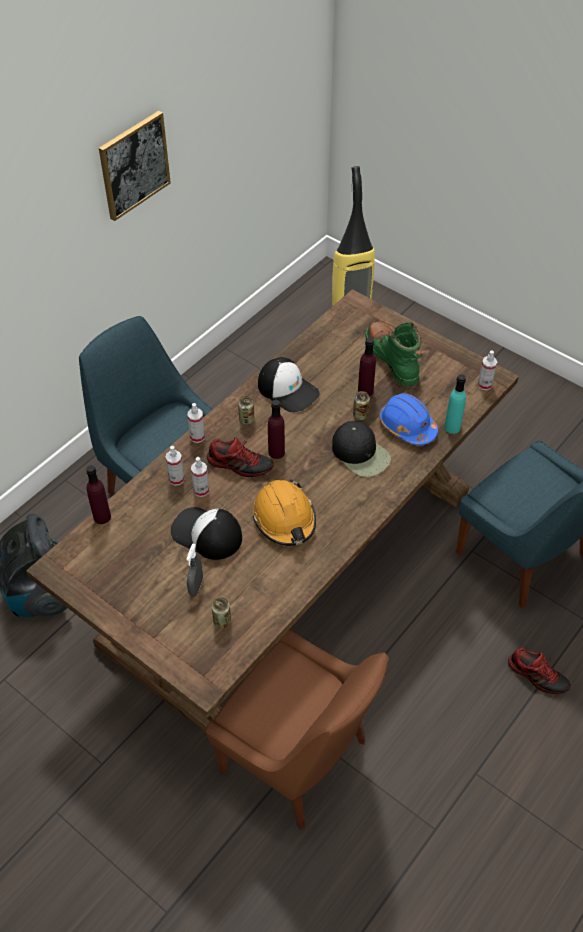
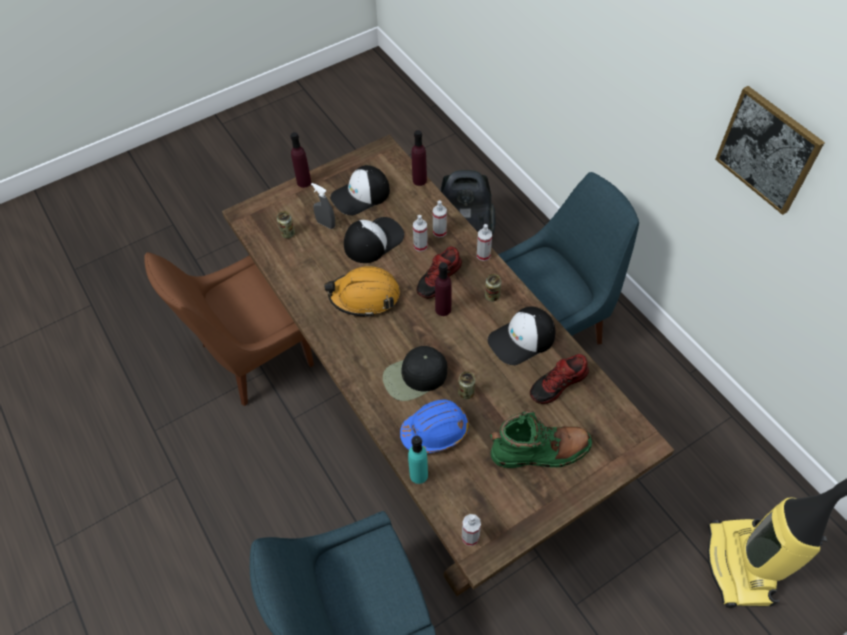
camera: 110 degrees right, 5 degrees up
(141, 567) = (361, 195): none -> cap
(365, 391) = (499, 408): purple bottle -> purple bottle (304, 182)
(537, 675) = (231, 569): shoe -> shoe (558, 384)

